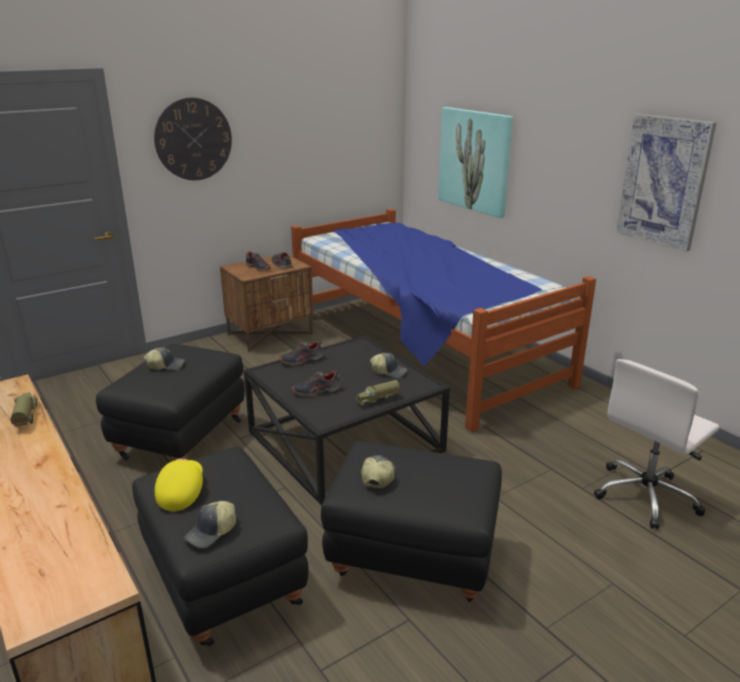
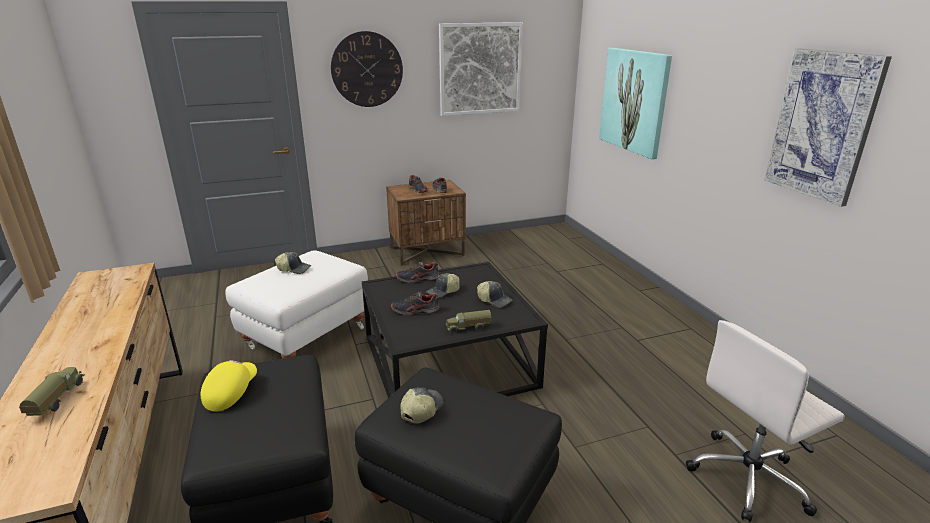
camera: 15 degrees right, 0 degrees up
(25, 417) = (120, 301): toy truck -> toy truck (56, 400)
(180, 438) = (306, 336): black ottoman -> white ottoman
(212, 532) = (231, 440): cap -> cap (443, 292)
(310, 132) = (480, 69): none -> picture
(421, 348) = (560, 281): bed -> none

